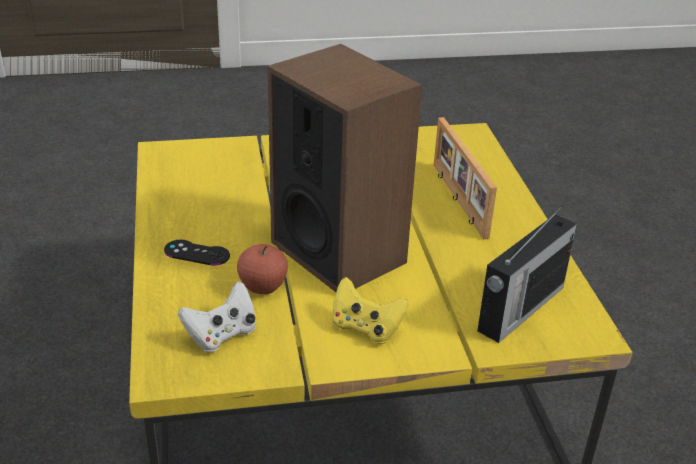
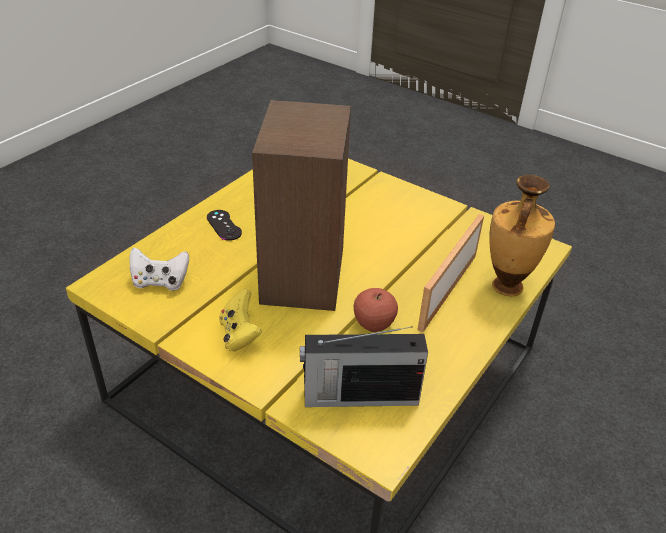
camera: 45 degrees right, 5 degrees up
(263, 287) = (225, 269): apple -> apple (374, 324)
(491, 174) = (506, 287): none -> vase

